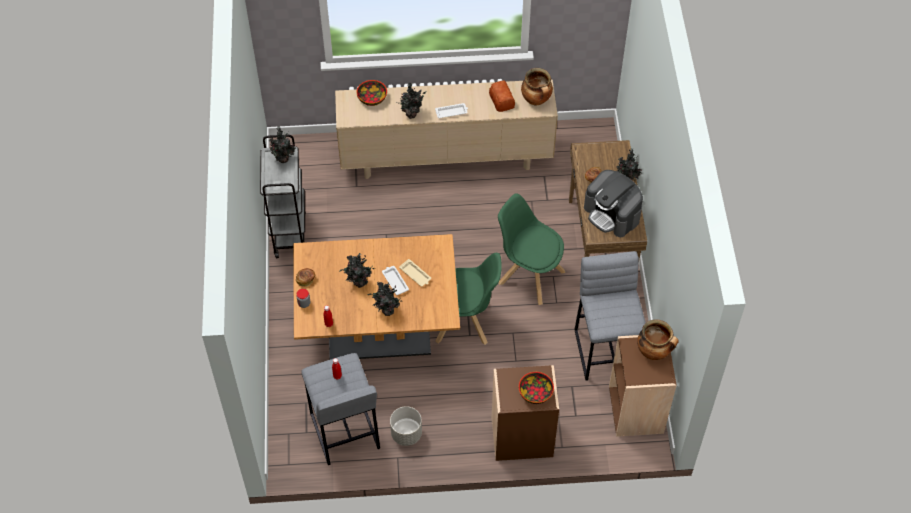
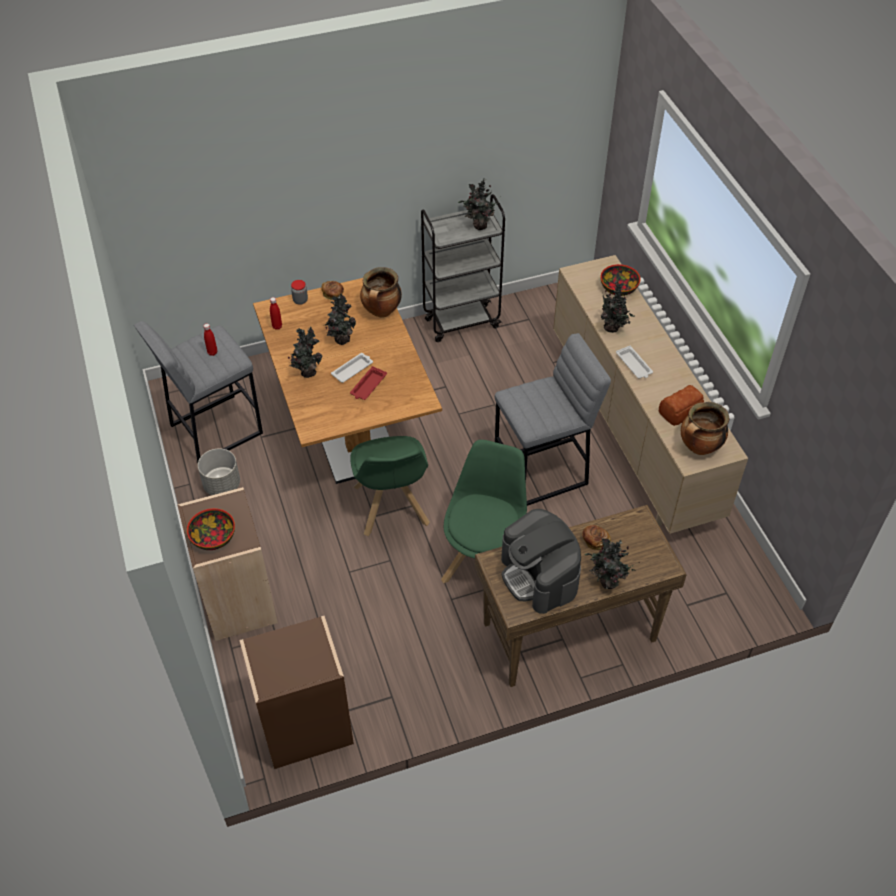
camera: 75 degrees right, 5 degrees down
(415, 274) = (368, 386): beige tray -> red tray
(605, 350) = (392, 671): grey stool -> grey stool (542, 471)
(612, 214) = (539, 576): coffee machine -> coffee machine turned 60 degrees counterclockwise
(654, 352) = (307, 665): cooking pot -> cooking pot (382, 312)

